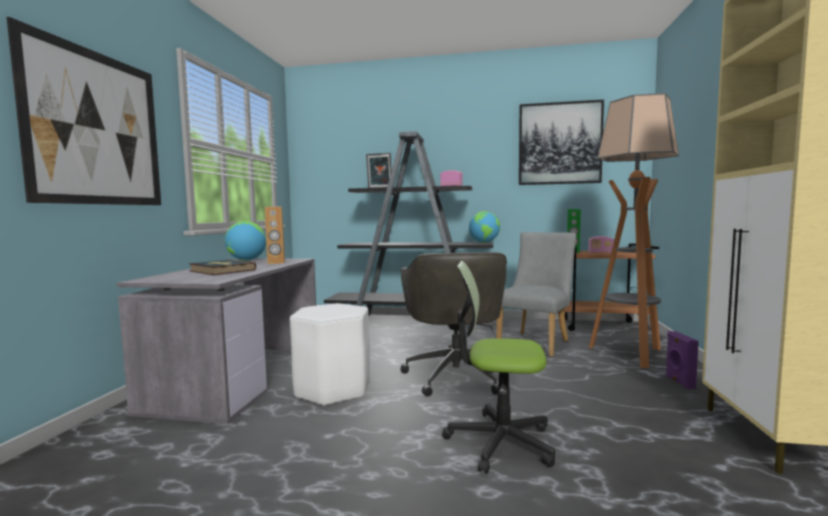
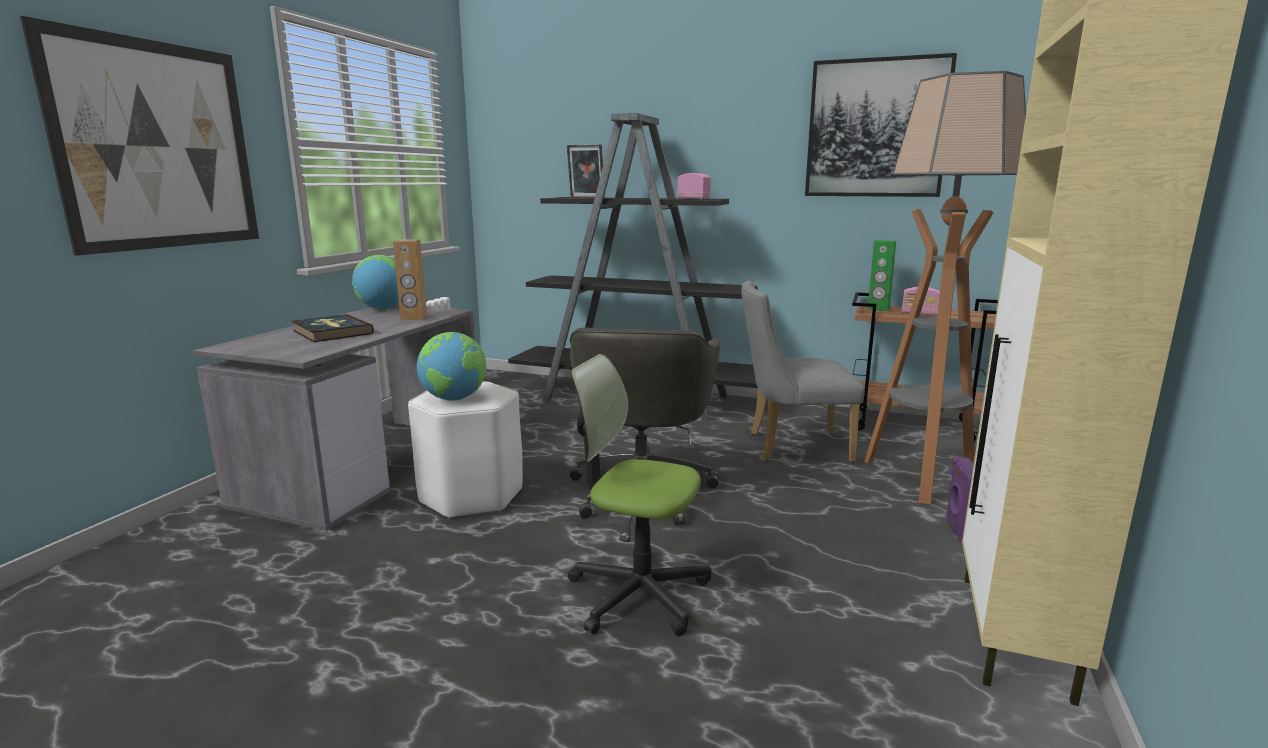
camera: 10 degrees right, 10 degrees up
(484, 242) = (741, 287): globe -> globe (455, 399)
(536, 342) = (791, 446): grey chair -> grey chair turned 135 degrees counterclockwise

